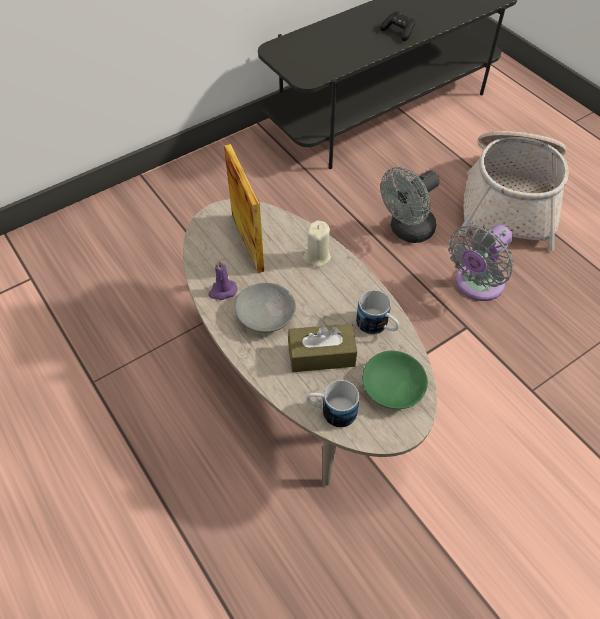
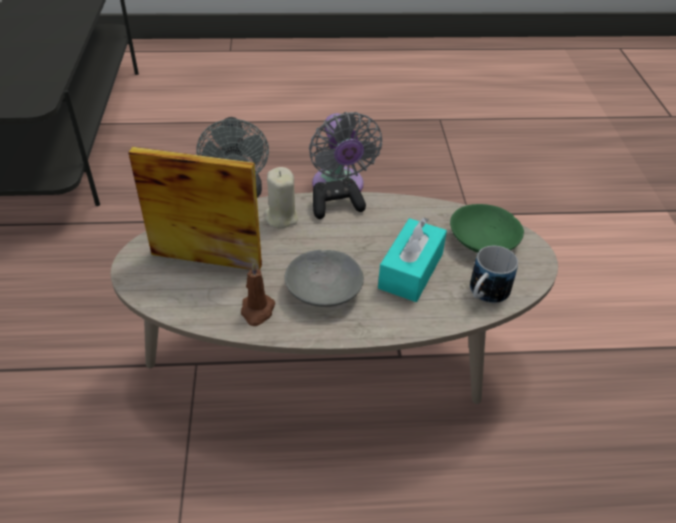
camera: 60 degrees left, 10 degrees down
(222, 291) = (257, 311): purple candle -> brown candle
(321, 355) = (411, 271): brown tissue box -> turquoise tissue box
(377, 326) = (405, 217): mug -> none
(398, 32) = (58, 28): black game controller -> black game controller (336, 206)
(509, 199) = (269, 122): basket -> none

